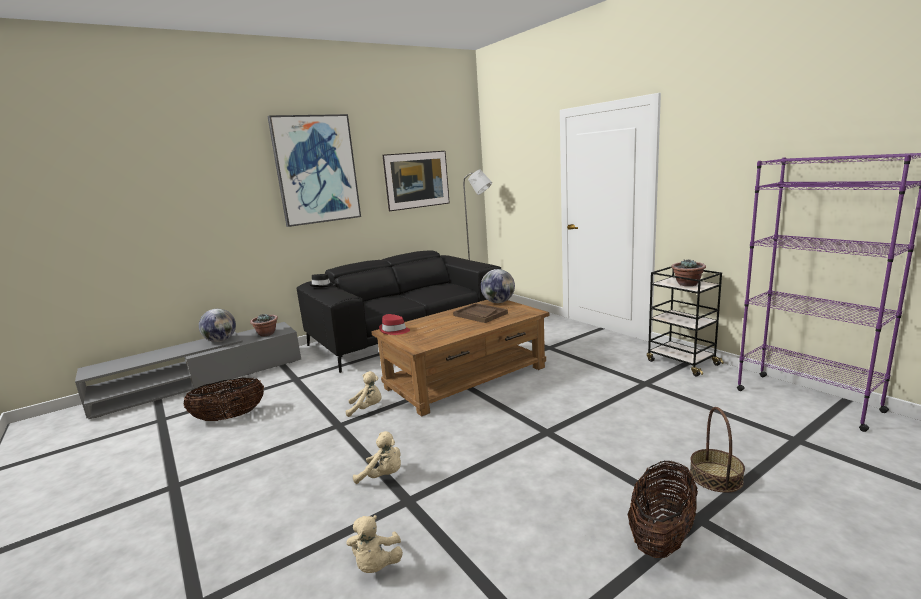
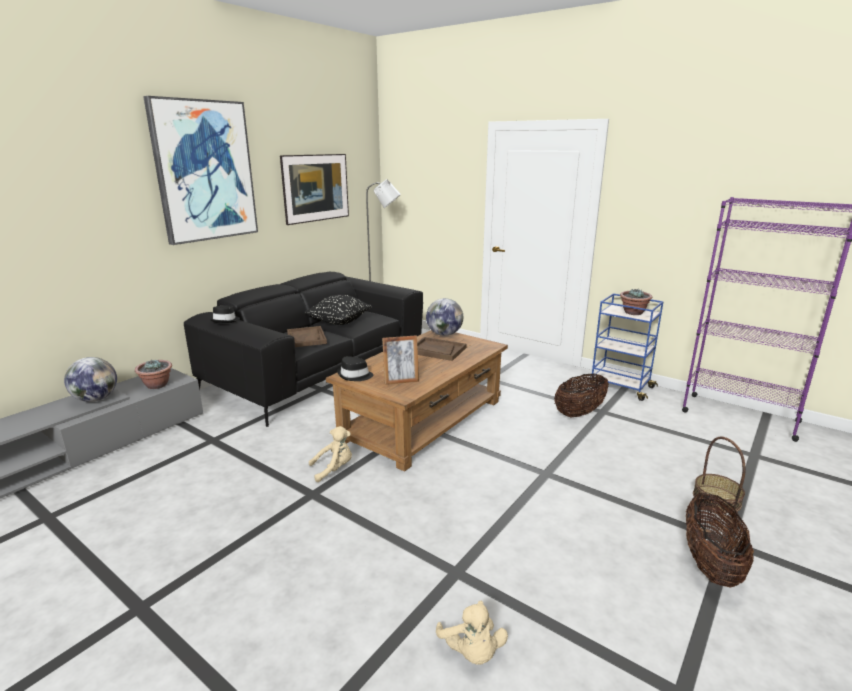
camera: 20 degrees left, 5 degrees up
(229, 417) = (154, 501): basket -> basket (579, 413)
(383, 476) = (409, 548): beige plush toy -> none
(386, 303) = (306, 338): none -> brown tray
(394, 331) = (354, 376): red hat -> black hat
(423, 291) = (339, 322): none -> black pillow
(427, 336) = (401, 381): none -> picture frame
(681, 362) = (620, 387): black cart -> blue cart

